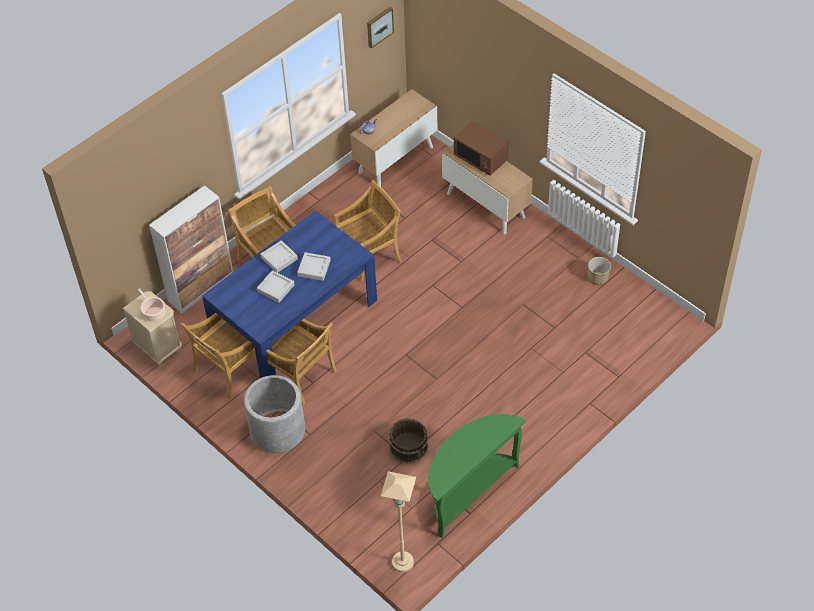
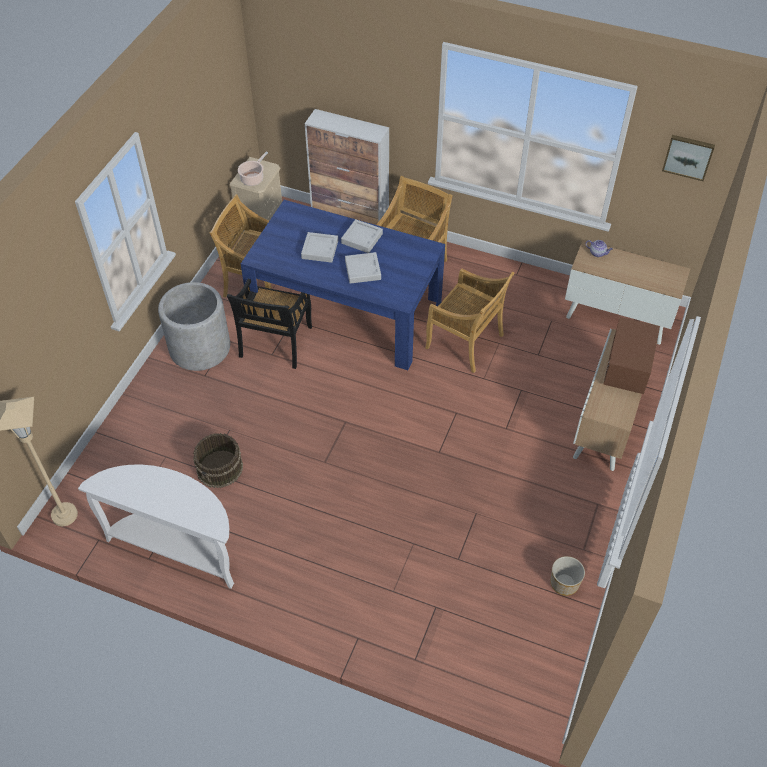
camera: 65 degrees right, 0 degrees up
(302, 376) = (275, 343): beige chair -> black chair
(468, 491) = (178, 547): green console table -> white console table

